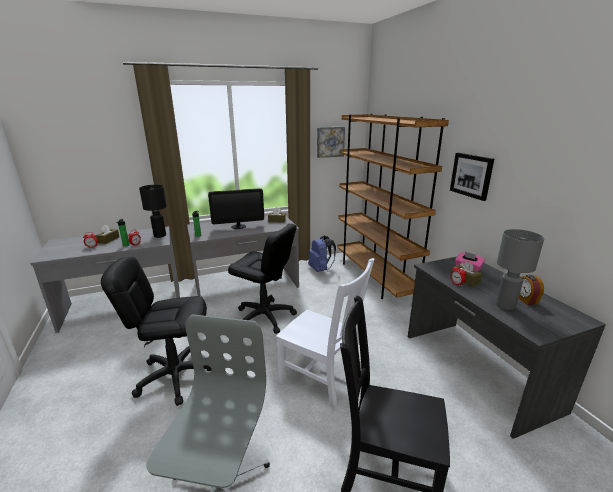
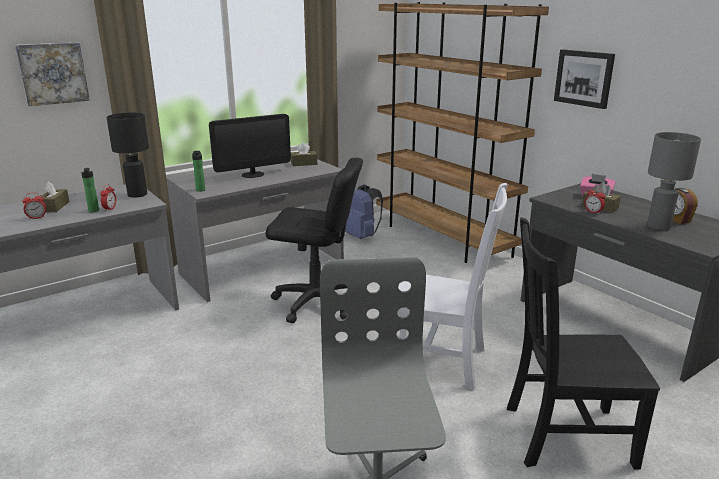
camera: 15 degrees left, 0 degrees up
(175, 376) = (230, 389): black office chair -> none
(330, 142) = (360, 44): picture -> picture (53, 73)

